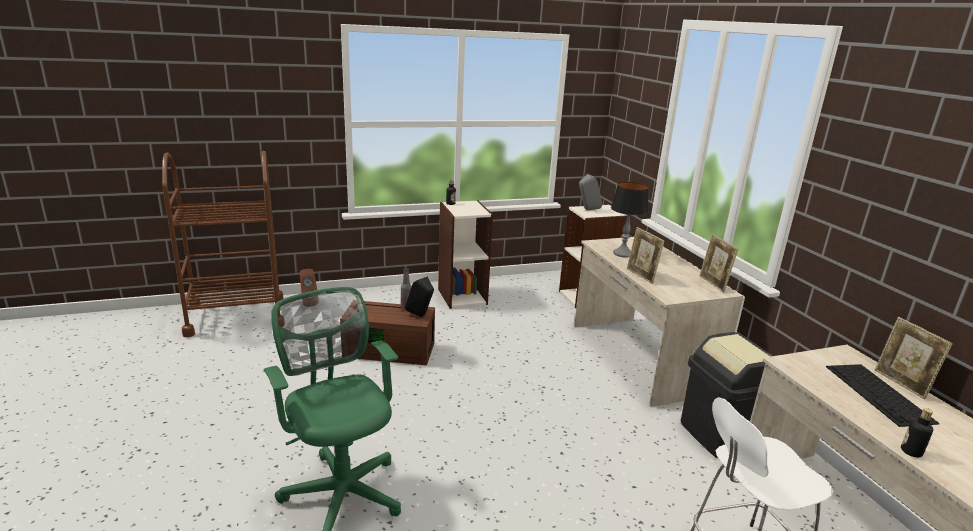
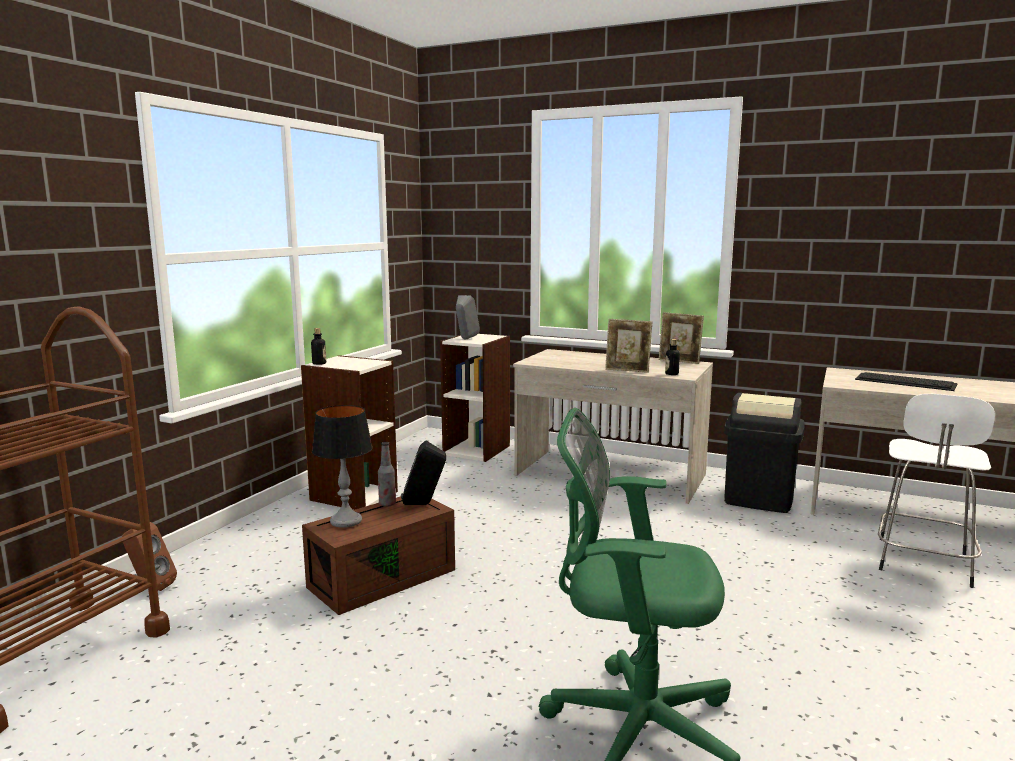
camera: 45 degrees left, 10 degrees down
(622, 254) = (570, 362): table lamp -> table lamp (345, 521)
(901, 384) = (897, 374): picture frame -> none
(911, 451) = (988, 398): bottle -> bottle (671, 374)

